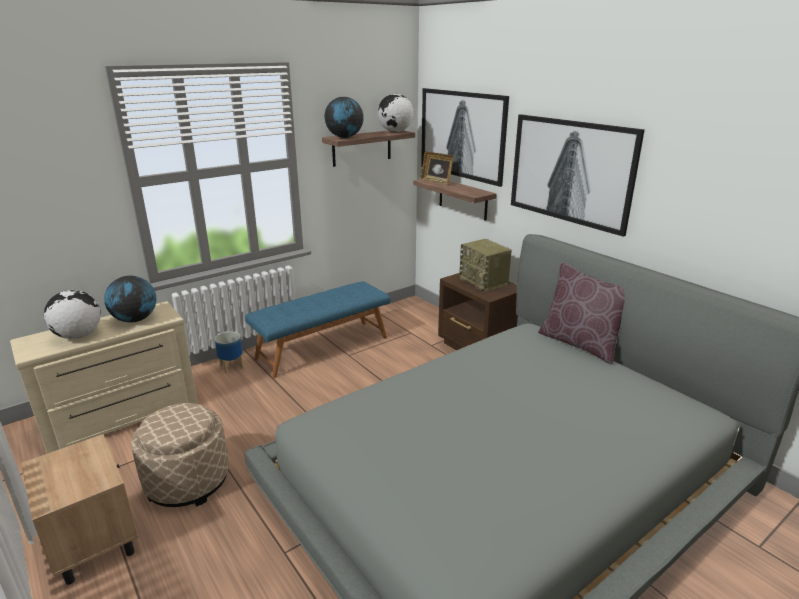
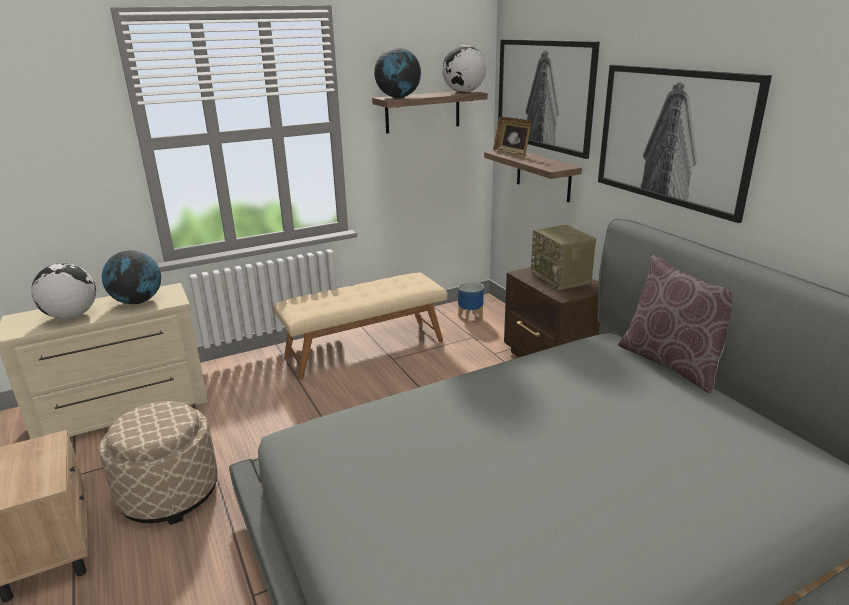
camera: 10 degrees right, 0 degrees up
(232, 366) = (257, 363): planter -> planter (470, 317)
(322, 347) = (365, 348): blue bench -> beige bench

